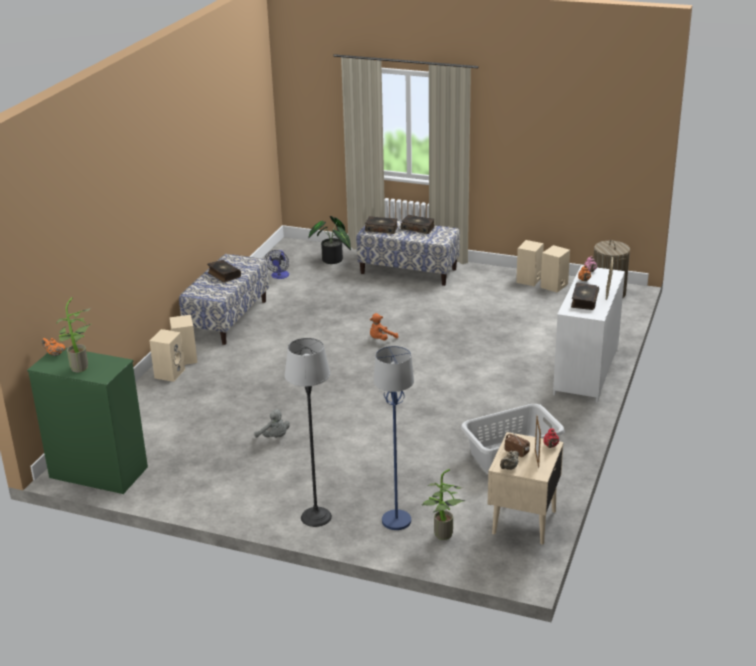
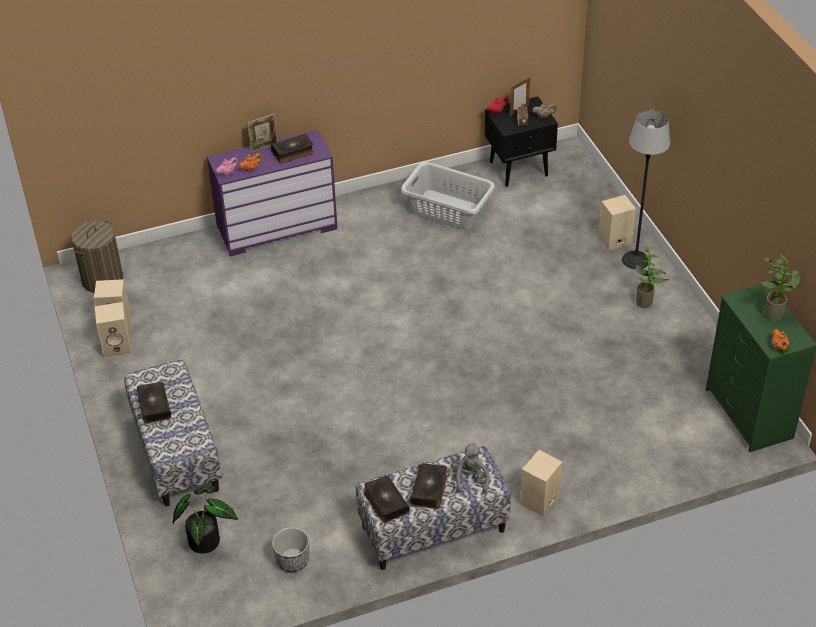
camera: 130 degrees left, 15 degrees up
(169, 373) = (576, 490): beige speaker -> beige speaker (614, 240)
(274, 437) = (578, 344): grey plush toy -> grey plush toy (470, 479)
(279, 276) = (292, 560): fan -> planter
(381, 229) = (183, 436): book -> book (385, 503)
(381, 339) = (351, 381): orange plush toy -> none
(396, 520) = (589, 222): blue floor lamp -> none
(441, 536) = (578, 194): potted plant -> potted plant (646, 302)
(523, 522) = (519, 169): beige nightstand -> black nightstand
(587, 371) = (277, 228): white dresser -> purple dresser

